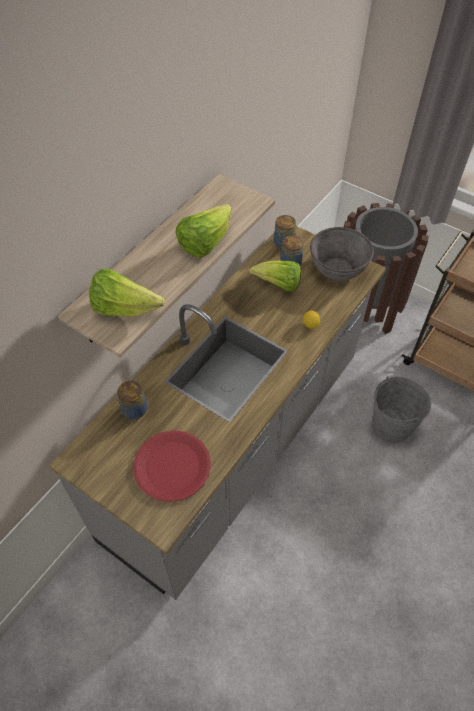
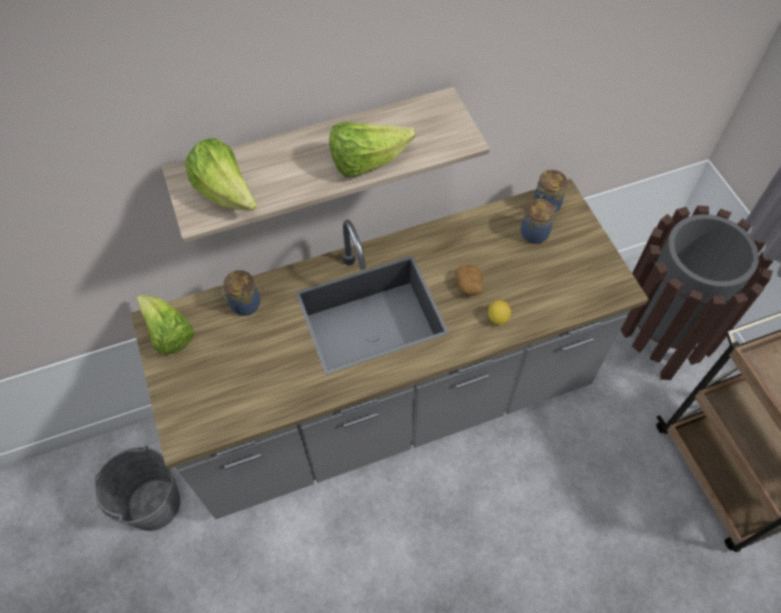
camera: 35 degrees right, 5 degrees up
(172, 466) = (235, 384): red plate -> none
(277, 315) = (469, 285): none -> potato
(278, 285) = (499, 251): lettuce -> lettuce (169, 334)
(338, 268) = (586, 269): grey bowl -> none
(391, 425) = (583, 489): grey bucket -> grey bucket (153, 504)

